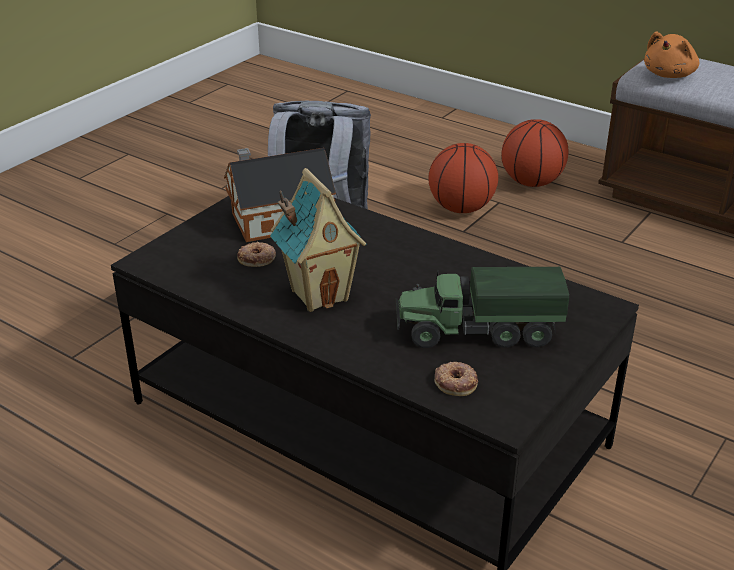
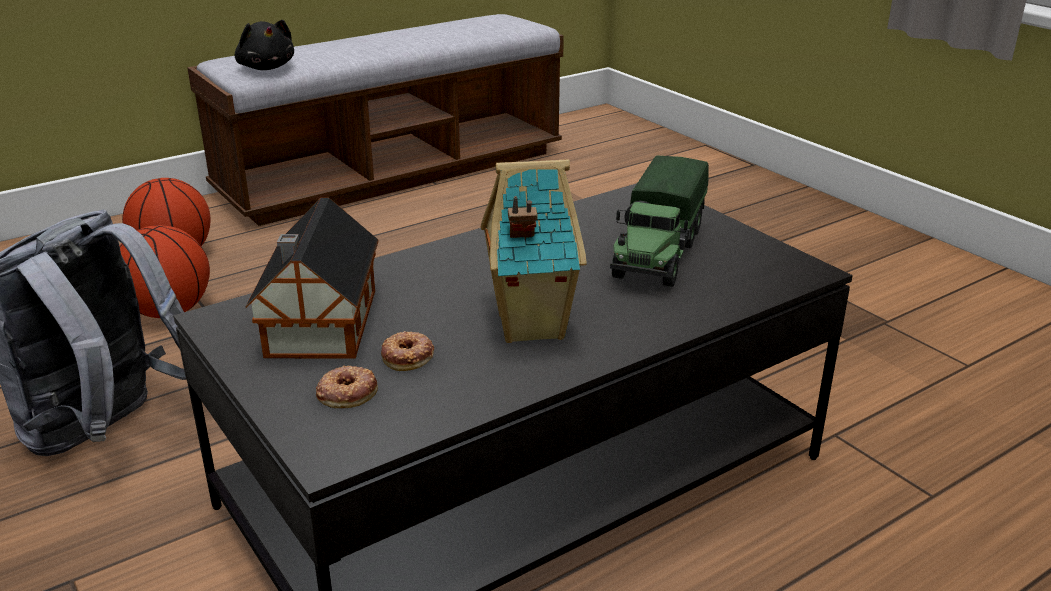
camera: 70 degrees left, 5 degrees down
(456, 382) = (741, 281): donut -> donut (347, 392)
(670, 75) = (266, 68): orange plush toy -> black plush toy

